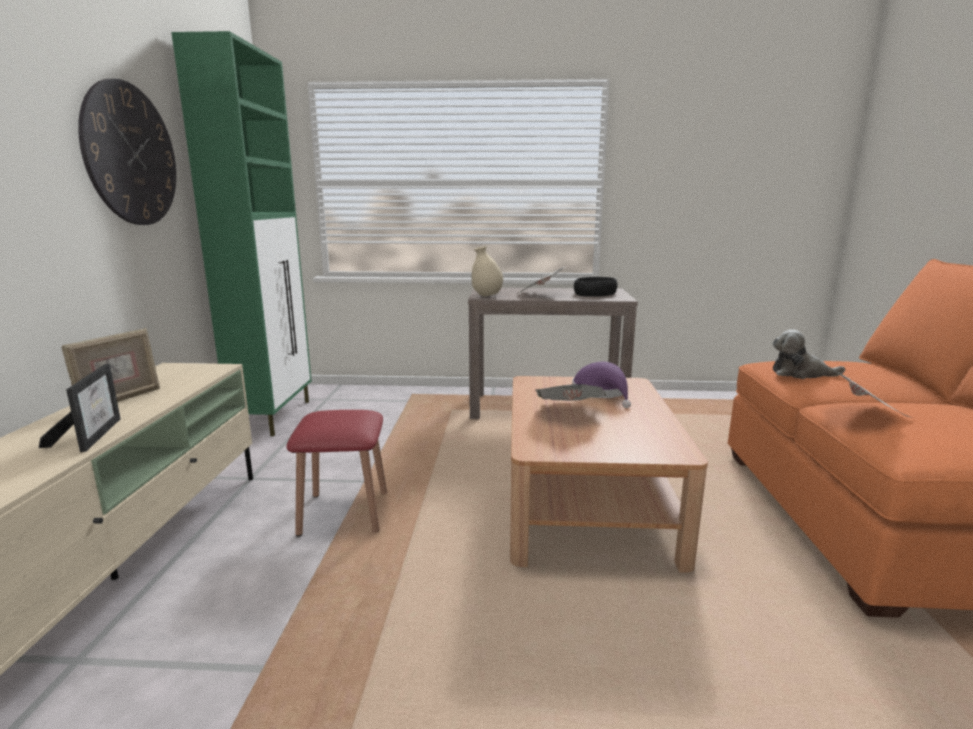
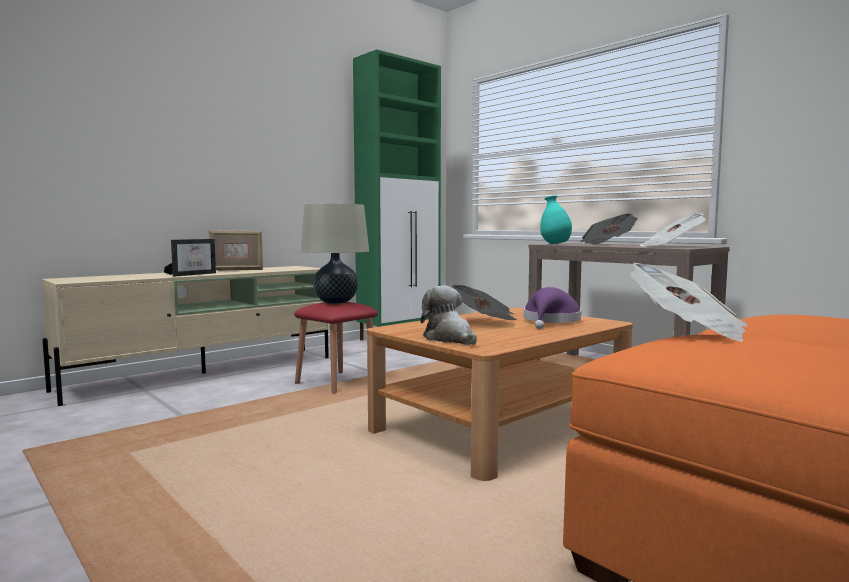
camera: 45 degrees right, 10 degrees down
(131, 154) = (303, 133): wall clock -> none
(333, 416) = (336, 302): none -> beige table lamp
(487, 296) = (555, 244): beige vase -> turquoise vase
(595, 293) = (671, 246): black bowl -> newspaper
(800, 373) = (765, 318): plush toy -> plush toy (449, 339)

